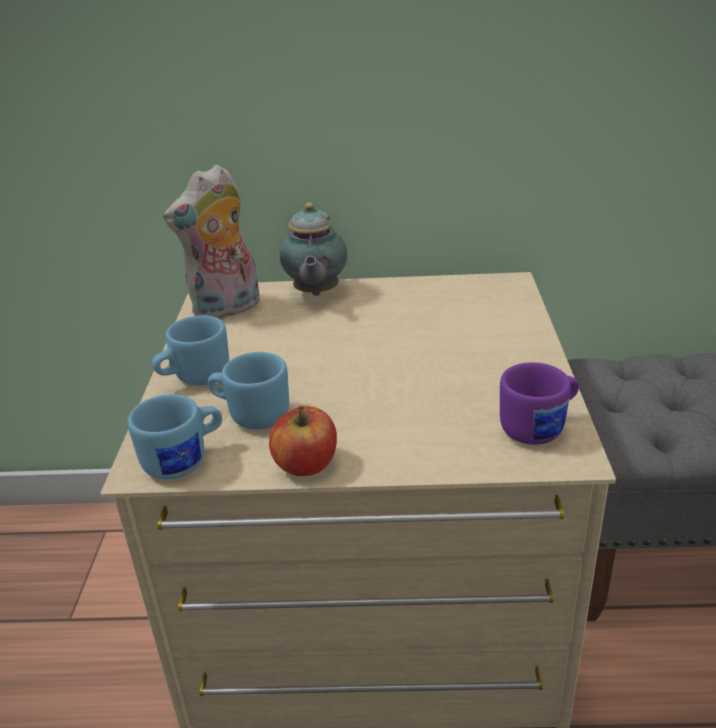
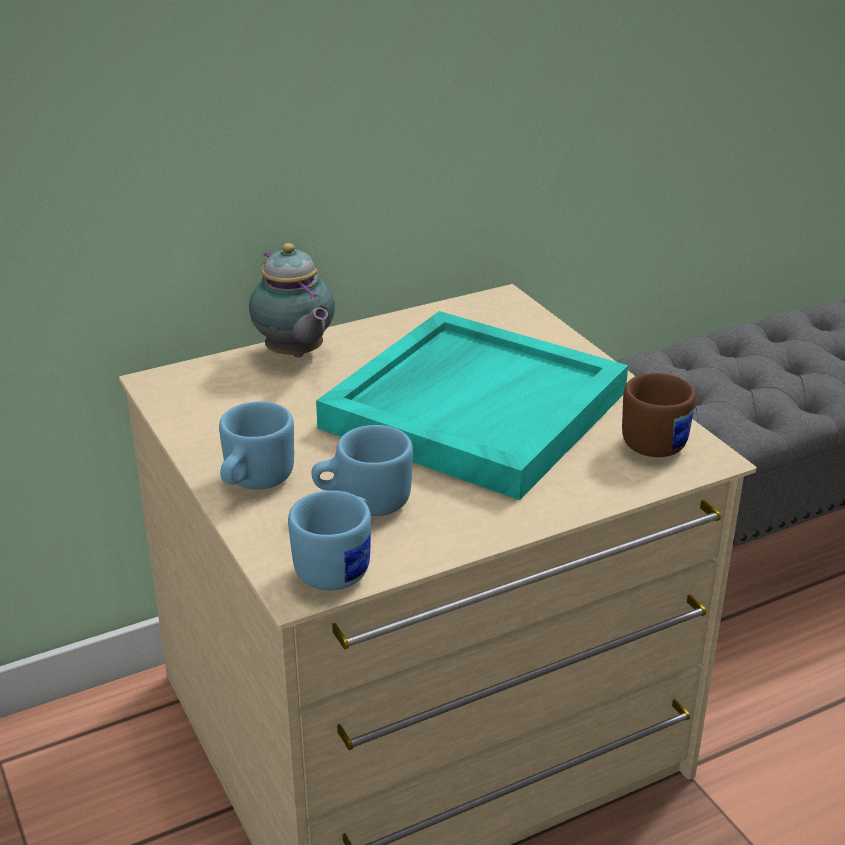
camera: 30 degrees left, 0 degrees up
(227, 309) = (204, 396): plush toy -> none
(306, 464) = (472, 533): apple -> none
(406, 362) = (474, 408): none -> turquoise tray
(540, 428) = (659, 440): purple mug -> brown mug

